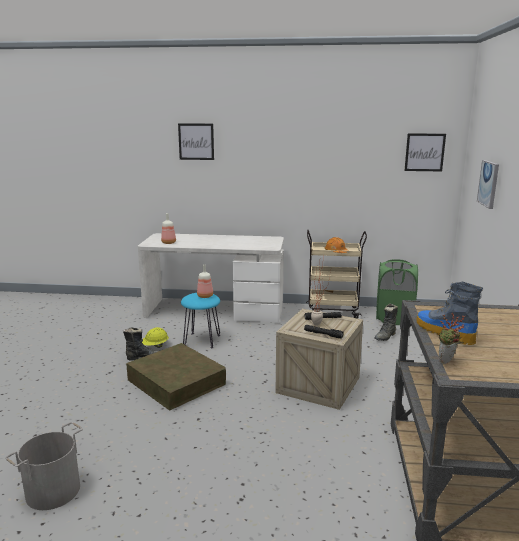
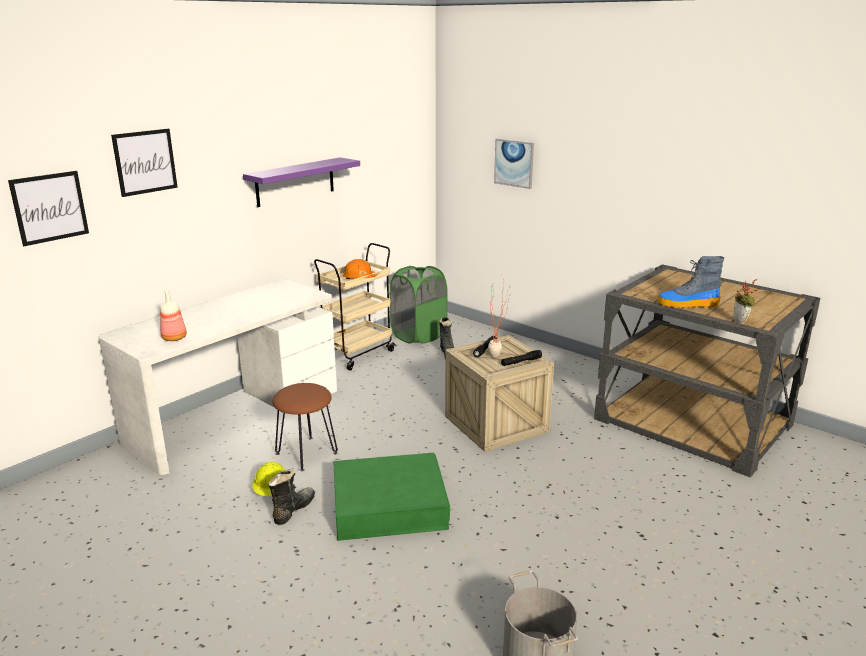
camera: 55 degrees left, 5 degrees up
(176, 382) = (389, 505): brown storage box -> green storage box
(201, 340) = (306, 453): turquoise stool -> brown stool
(205, 296) = (305, 388): bottle -> none
(304, 171) = (295, 182): none -> purple shelf
(424, 152) = (405, 135): picture -> picture (49, 207)

